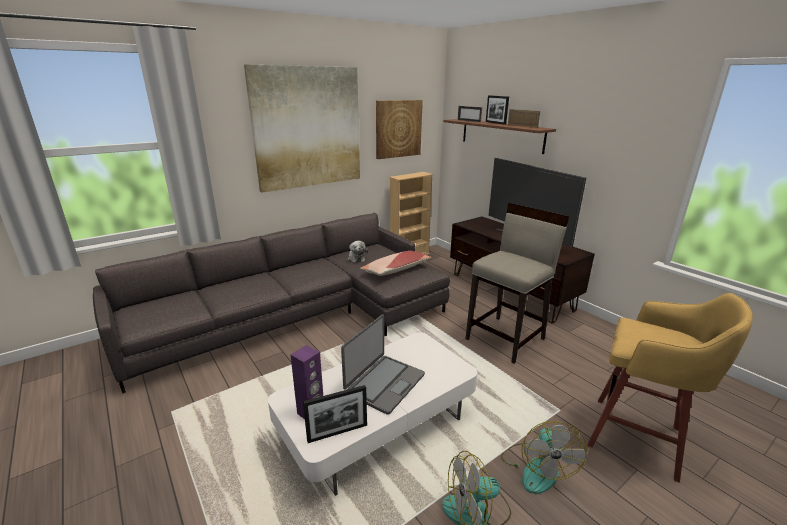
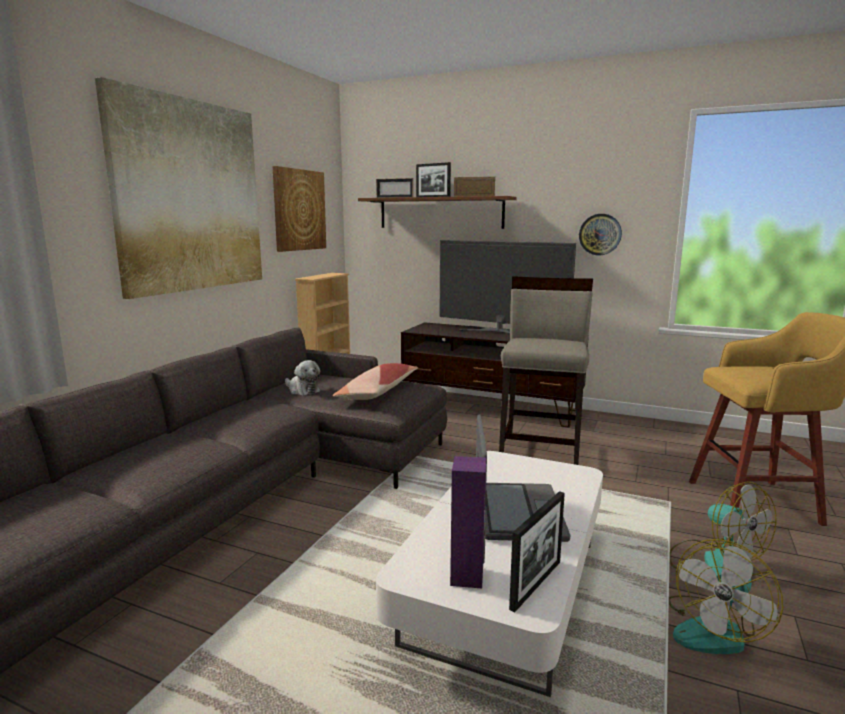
camera: 30 degrees left, 10 degrees down
(618, 170) = (600, 234): none -> wall clock

